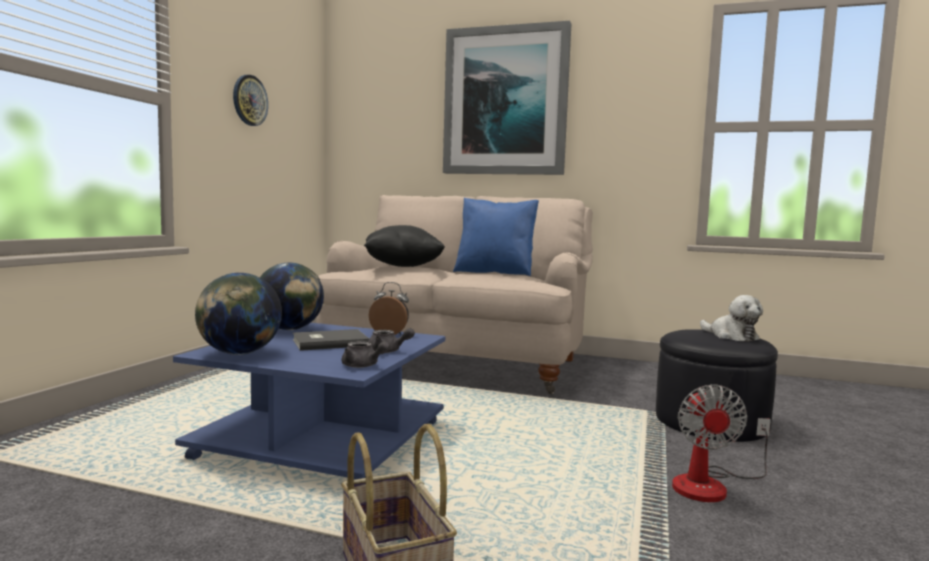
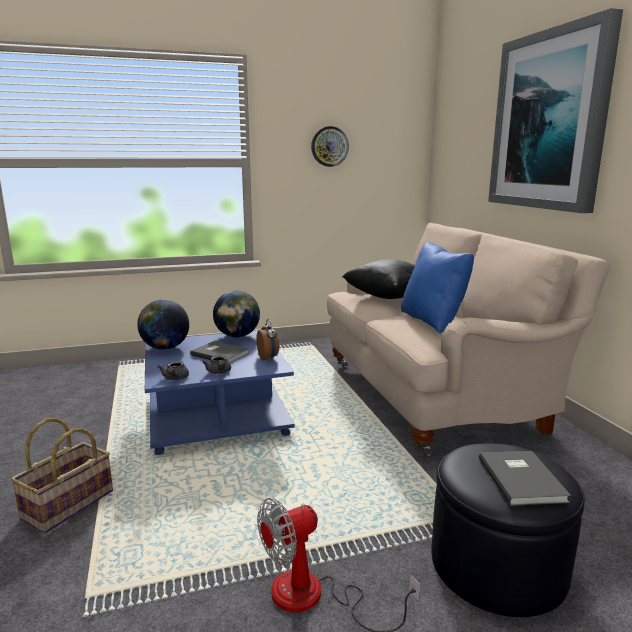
camera: 55 degrees right, 10 degrees up
(731, 336) = (522, 479): plush toy -> grey book

